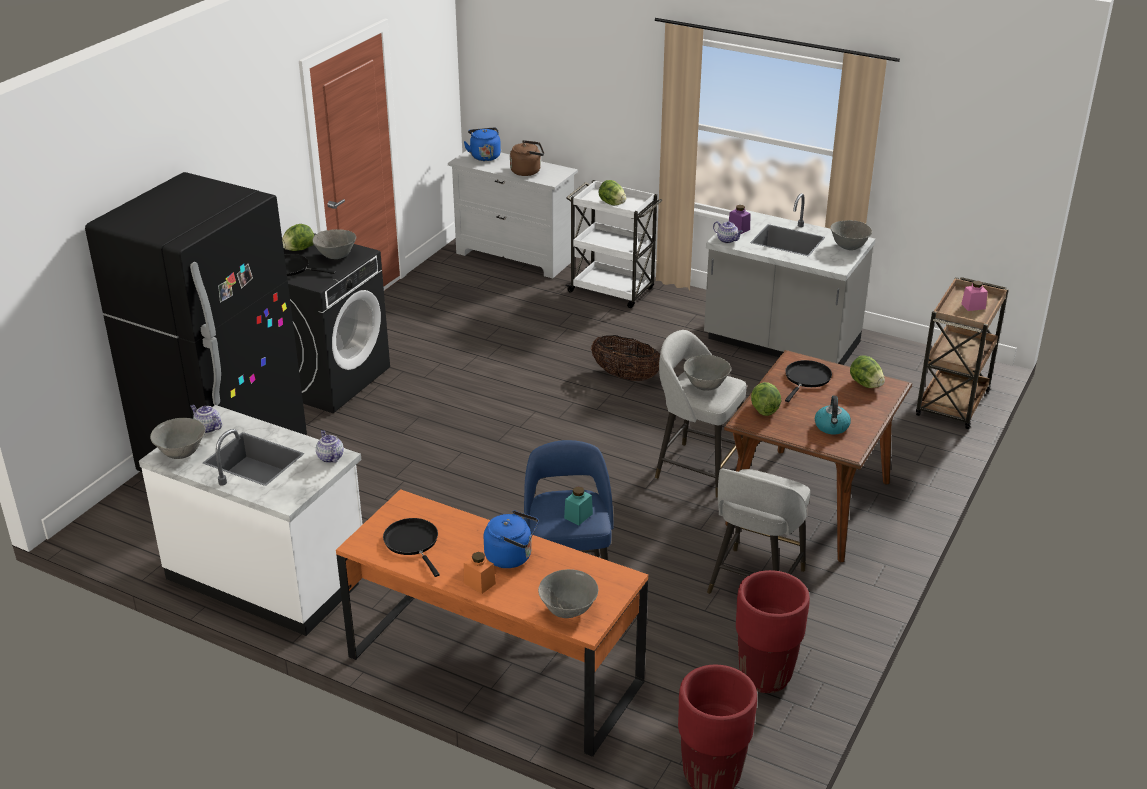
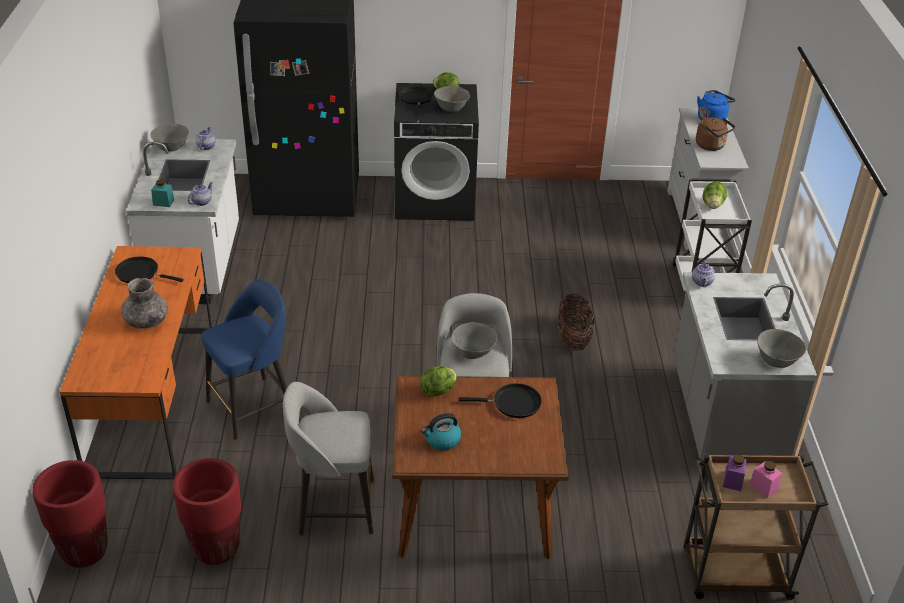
camera: 60 degrees right, 5 degrees up
(413, 543) = (140, 273): black frying pan -> black frying pan turned 105 degrees counterclockwise
(479, 583) = (108, 316): orange jar -> none
(512, 557) = (146, 321): blue kettle -> grey vase
(568, 610) = (95, 367): grey bowl -> none
(578, 516) = (235, 342): turquoise jar -> turquoise jar (163, 202)
(738, 229) = (732, 283): purple jar -> purple jar (733, 481)
(865, 384) = (535, 444): lettuce -> none

